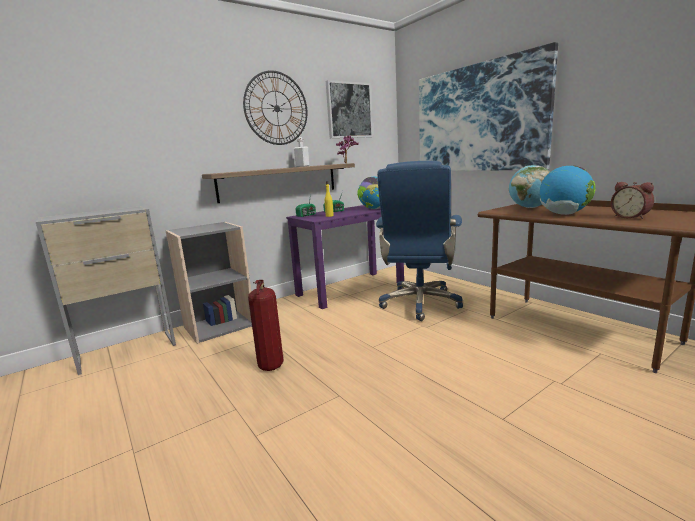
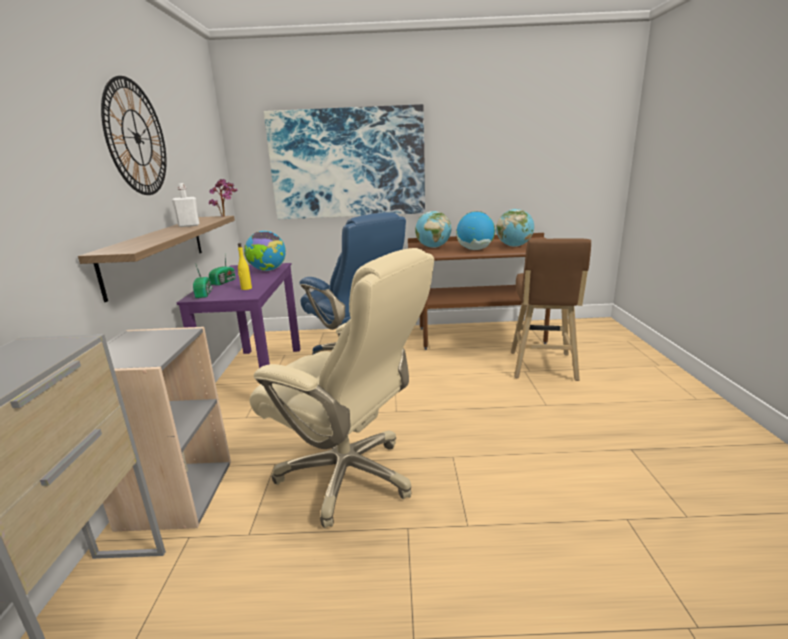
camera: 55 degrees left, 5 degrees up
(271, 365) = (349, 479): fire extinguisher -> beige office chair
(349, 110) = (194, 143): picture -> none
(587, 389) = (542, 367): none -> brown stool
(631, 217) = (514, 246): alarm clock -> globe

